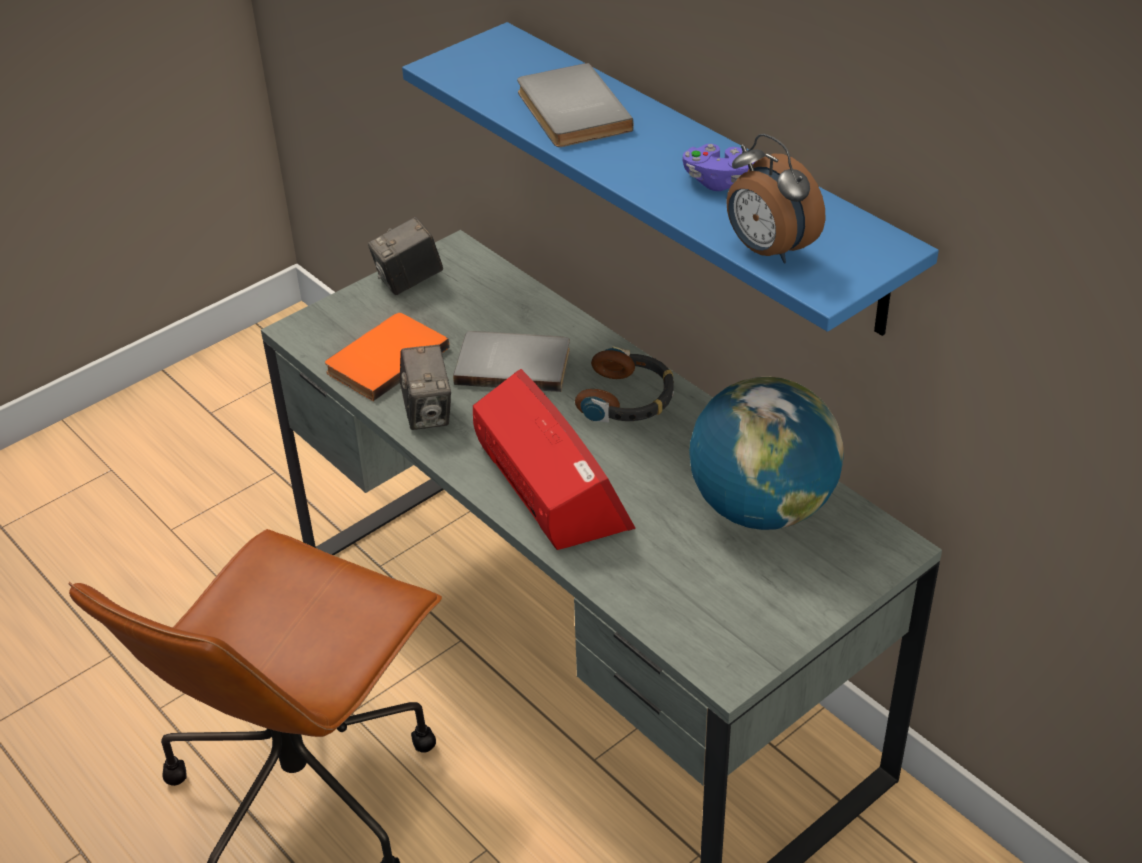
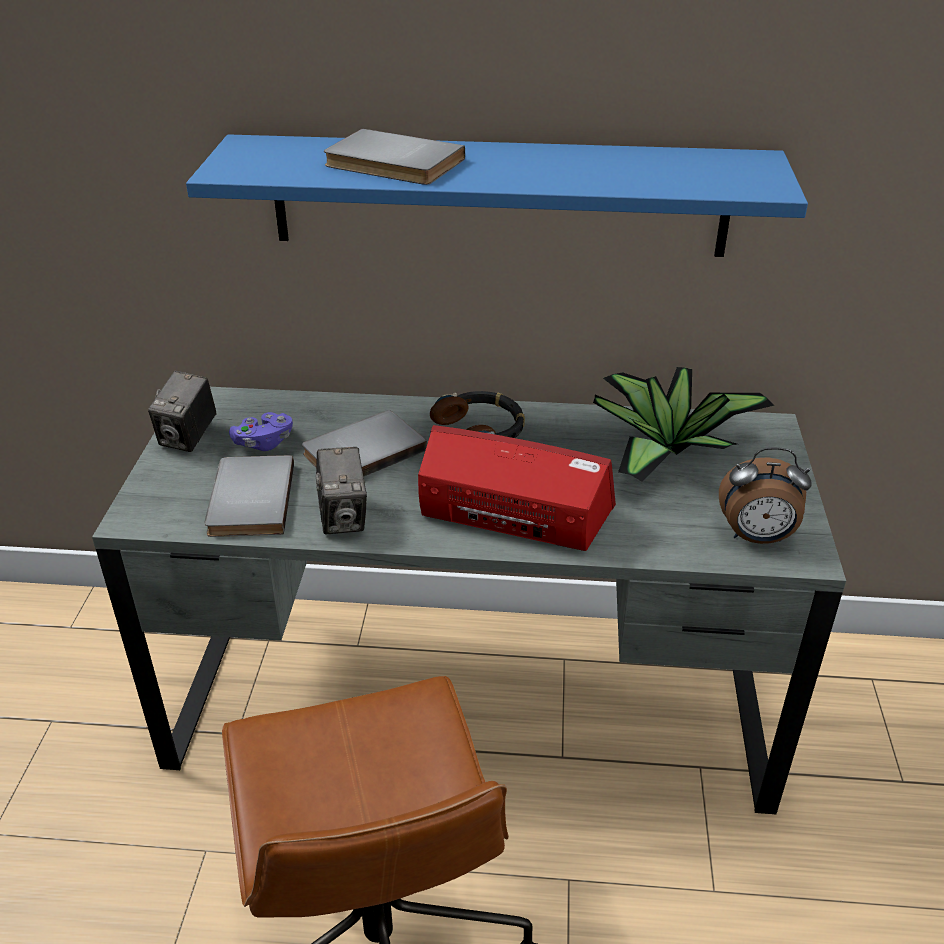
camera: 45 degrees left, 5 degrees down
(384, 358) = (247, 500): orange book -> grey book
(428, 412) = (343, 517): camera -> camera turned 45 degrees clockwise
(719, 181) = (584, 164): purple game controller -> purple game controller (264, 443)
(761, 507) = (667, 448): globe -> potted plant
(767, 250) = (696, 185): alarm clock -> alarm clock (756, 537)

